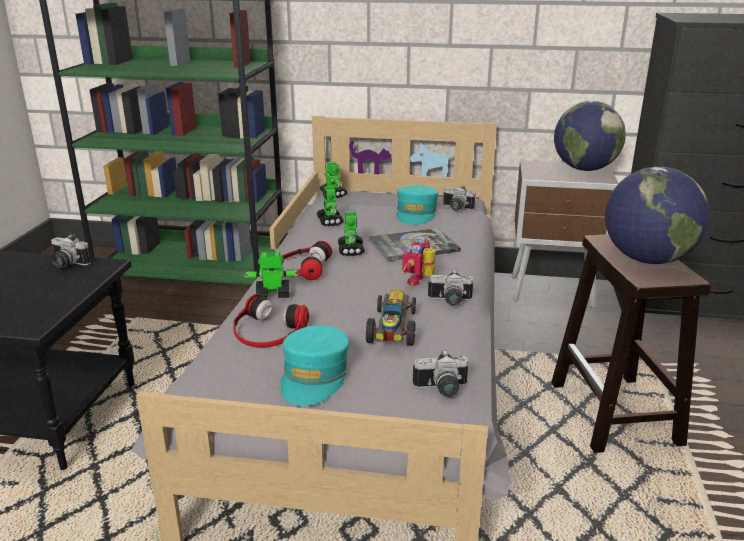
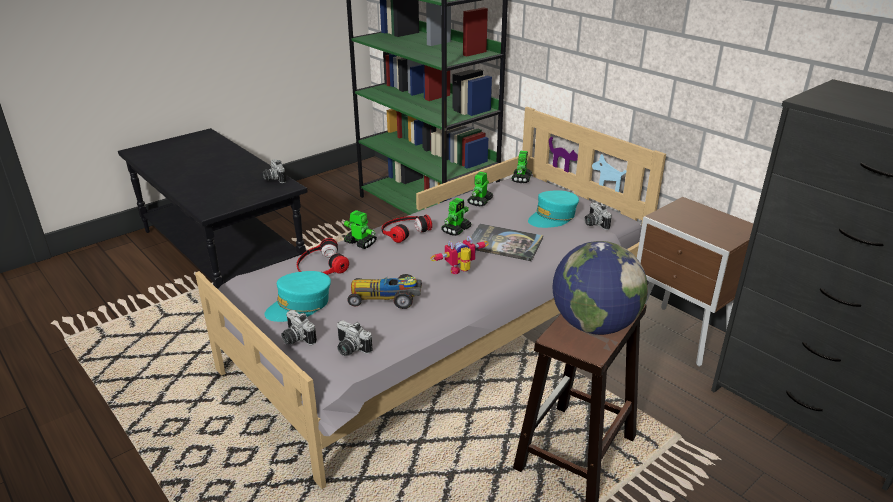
camera: 40 degrees right, 5 degrees up
(392, 330) = (386, 298): toy car -> toy car turned 135 degrees counterclockwise
(450, 301) = (455, 295): camera -> camera (295, 339)
(584, 169) = (726, 225): globe -> none

